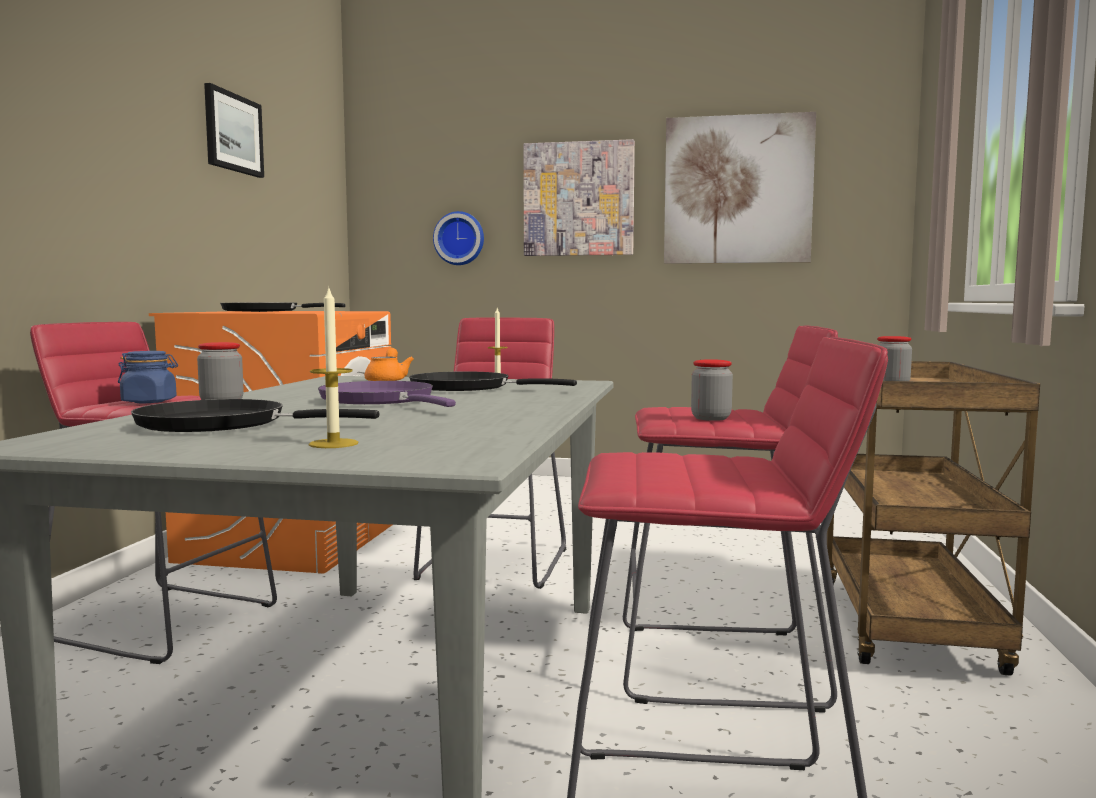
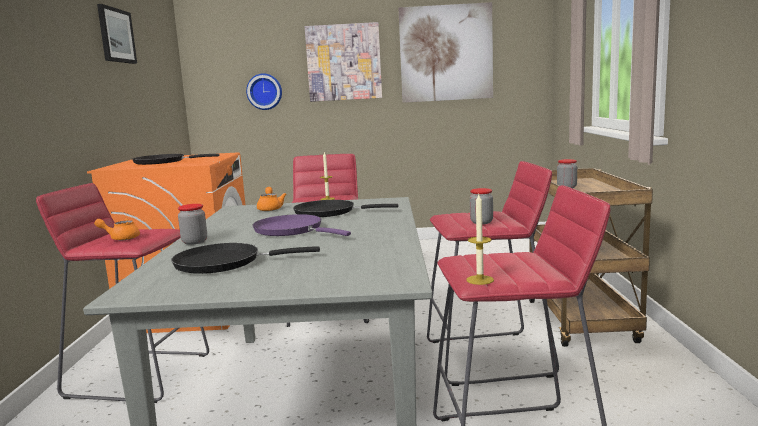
camera: 10 degrees left, 5 degrees up
(149, 401) = (121, 238): blue jar -> orange teapot
(333, 444) = (312, 273): candle -> candle (480, 280)

